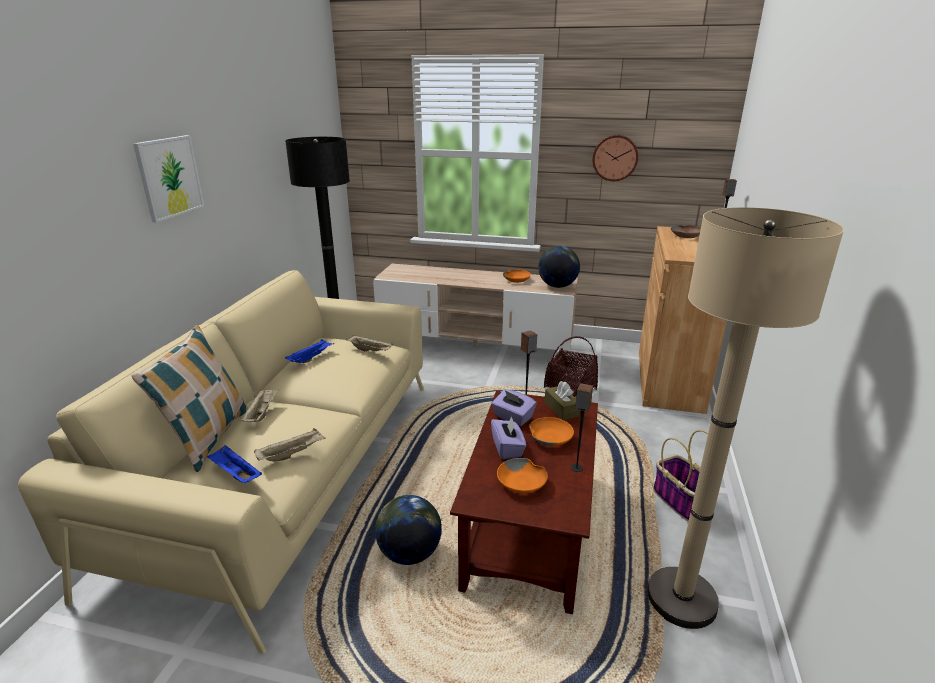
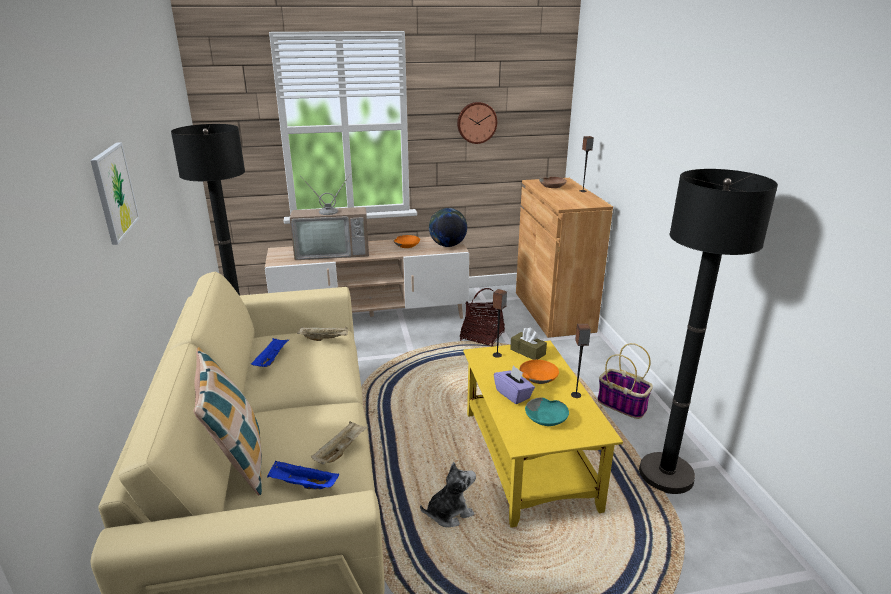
camera: 25 degrees left, 0 degrees up
(261, 413) = (273, 423): beige tray -> none
(410, 553) = (449, 513): globe -> plush toy
(442, 275) = (333, 252): none -> television
(512, 417) = (496, 368): purple tissue box -> none
(522, 483) = (547, 418): orange bowl -> turquoise bowl
(528, 525) = (527, 457): brown coffee table -> yellow coffee table
(681, 599) = (666, 474): beige floor lamp -> black floor lamp

